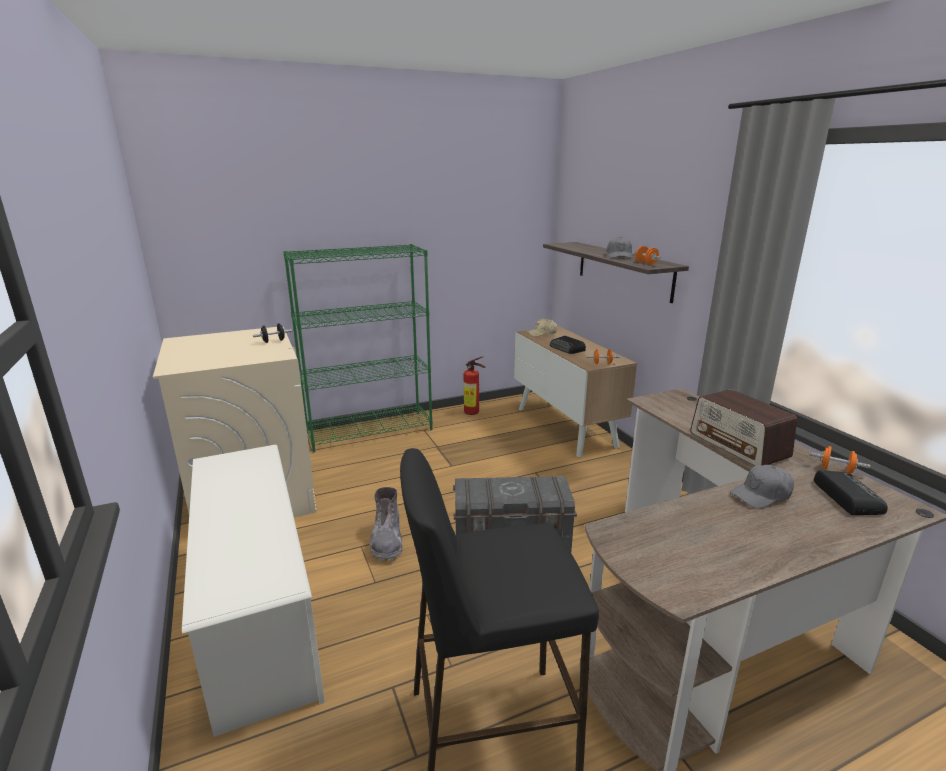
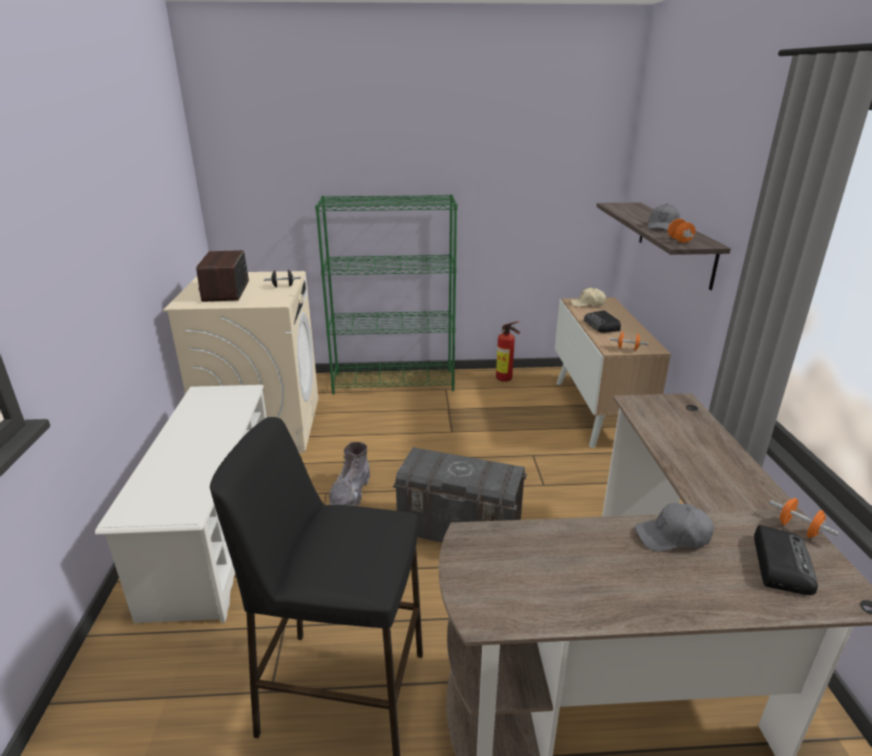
camera: 20 degrees right, 5 degrees up
(738, 445) = (698, 474): radio -> radio (226, 291)

